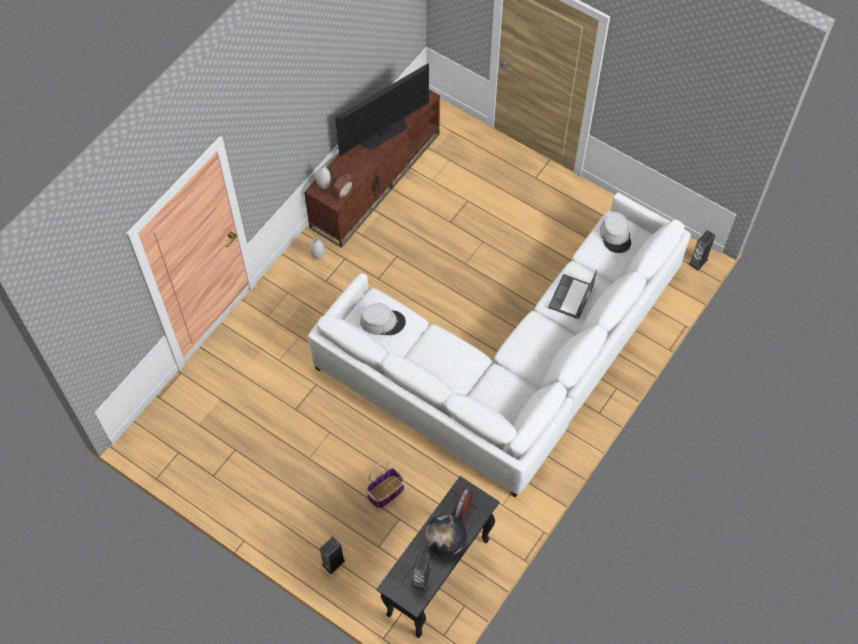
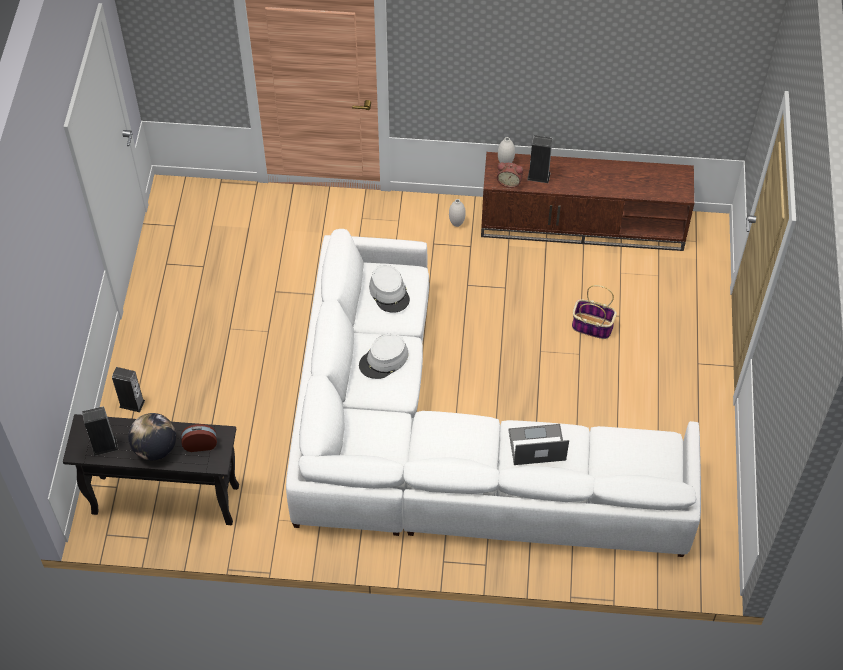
camera: 60 degrees right, 5 degrees down
(383, 132) = (608, 179): television -> none
(385, 492) = (231, 410): basket -> basket (591, 326)
(615, 235) = (648, 453): grey hat -> grey hat (384, 360)
(698, 261) = (710, 576): speaker -> speaker (538, 176)

